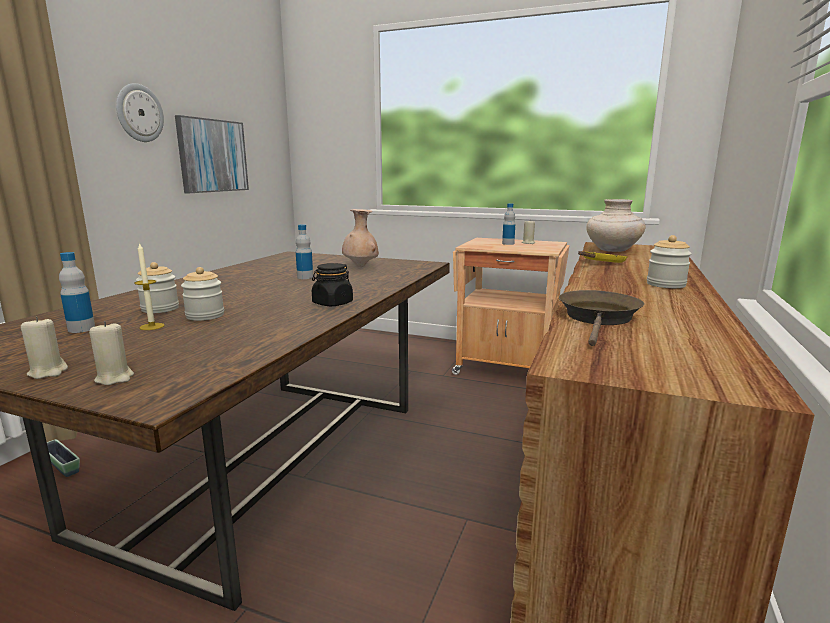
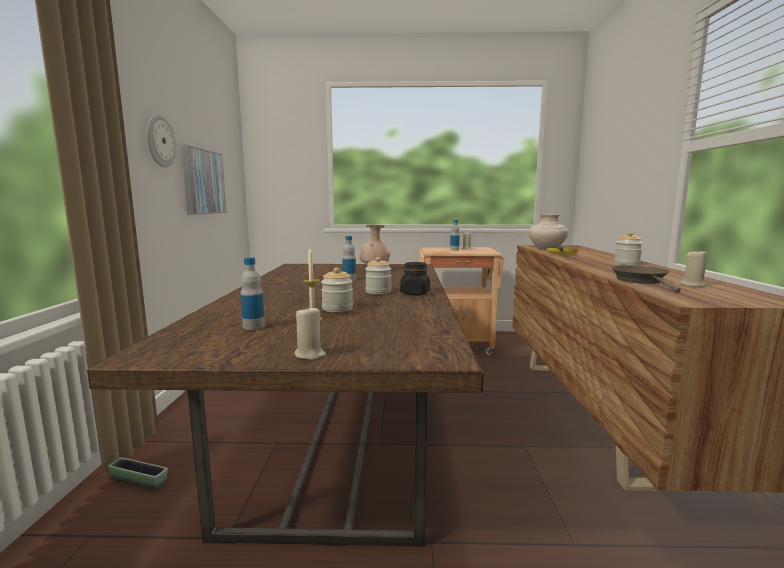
camera: 20 degrees left, 5 degrees down
(115, 378) = (376, 351): beige candle -> beige candle (693, 285)
(160, 309) = (285, 308): jar -> jar (378, 292)

